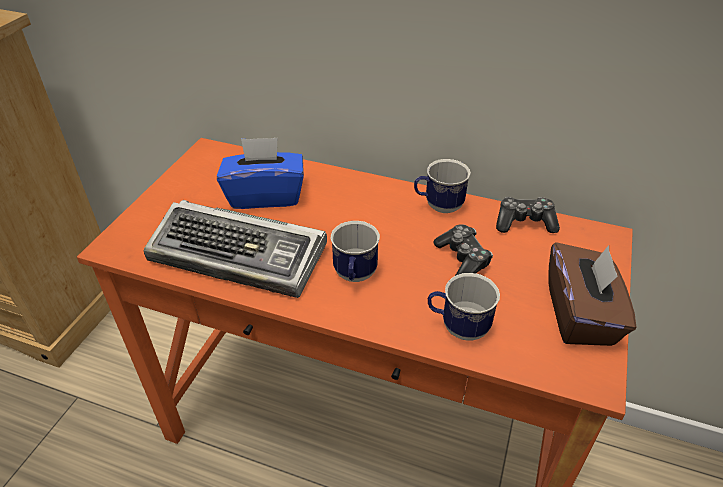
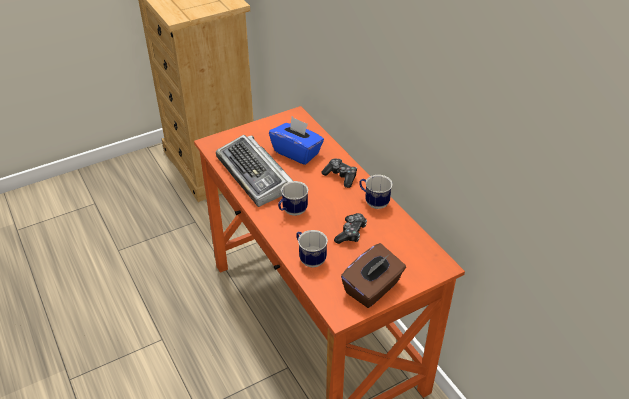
camera: 40 degrees right, 0 degrees up
(524, 222) = (407, 234): game controller -> game controller (341, 176)

